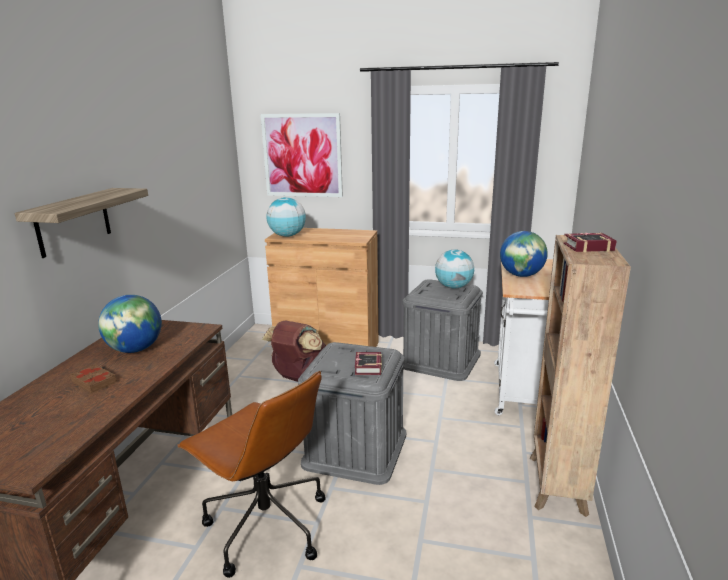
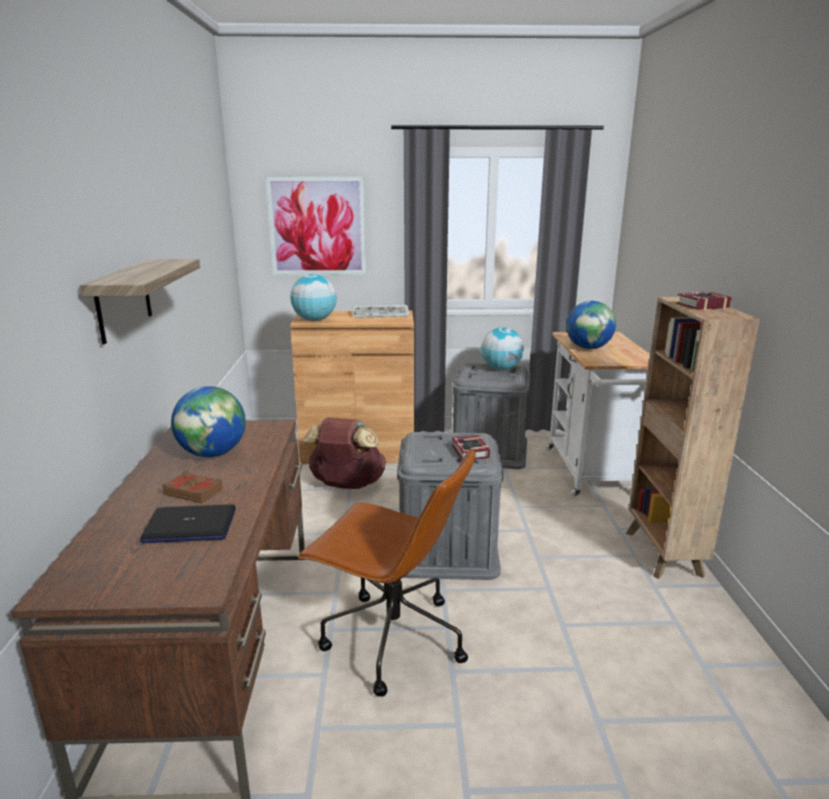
camera: 15 degrees left, 0 degrees up
(67, 412) = (189, 526): none -> laptop
(347, 233) = (382, 314): none -> keyboard

